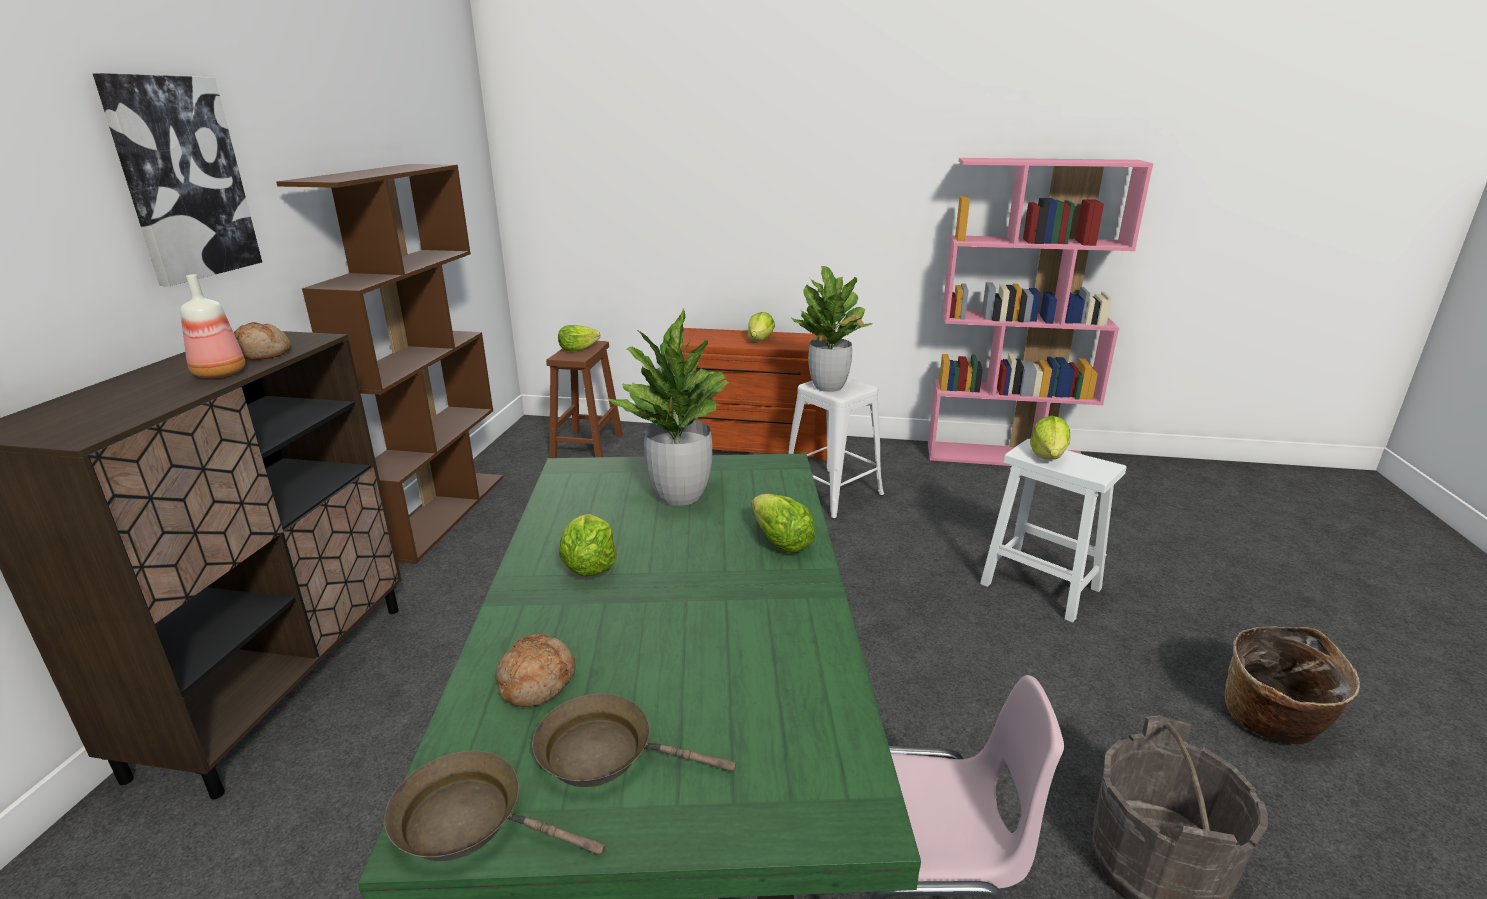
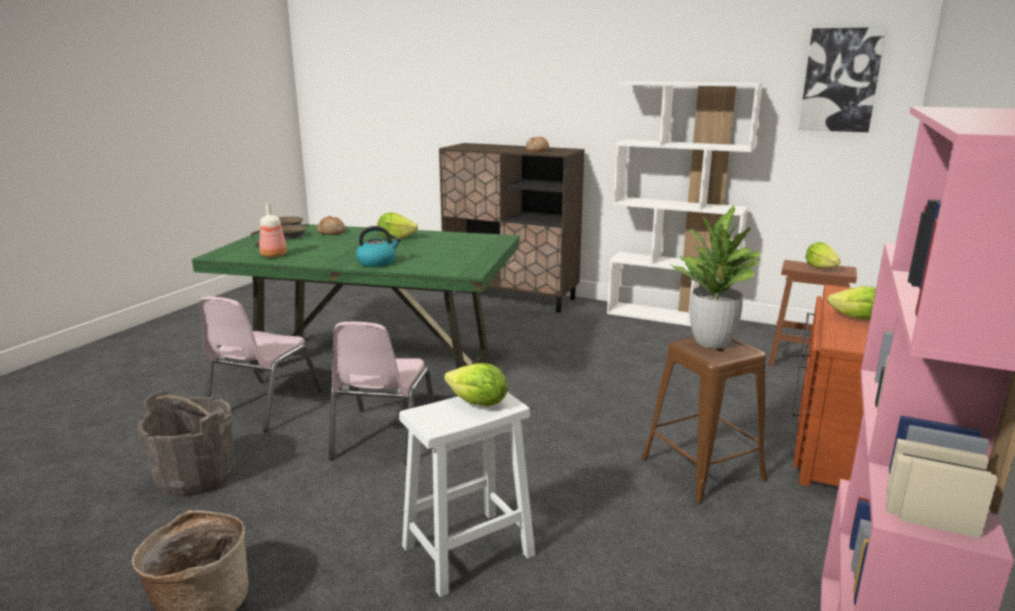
camera: 105 degrees right, 5 degrees down
(182, 179) = (579, 75): picture -> picture (840, 80)
(220, 374) = (510, 150): bottle -> bottle (273, 255)
(440, 513) = (670, 317): brown bookcase -> white bookcase
(680, 496) = (448, 251): potted plant -> none
(780, 543) = (377, 262): lettuce -> kettle
(831, 493) = (702, 469): white stool -> brown stool
(908, 697) = (383, 436): none -> pink chair

